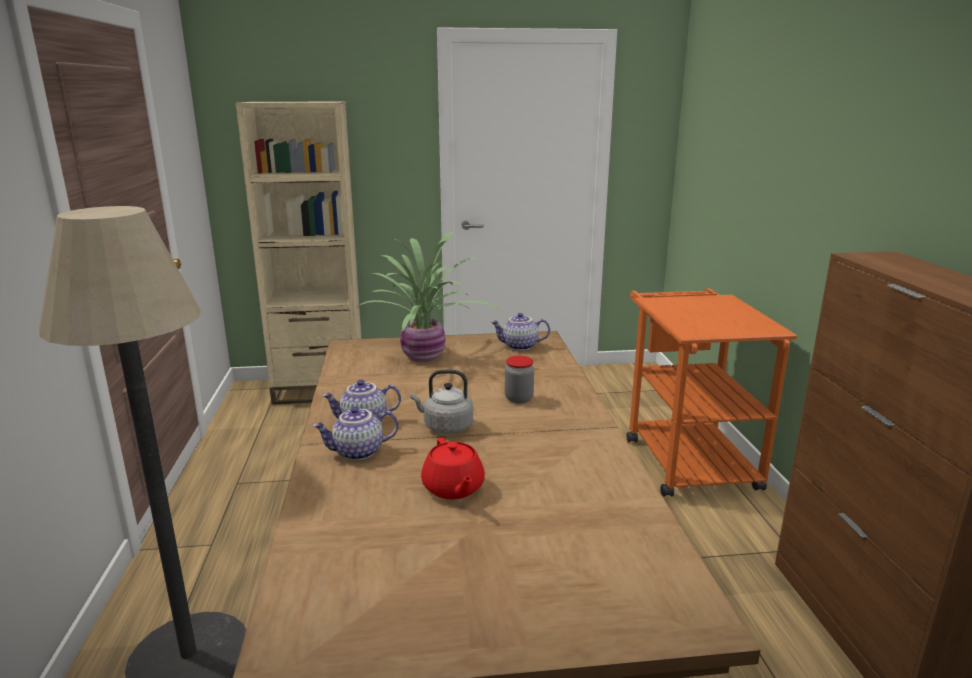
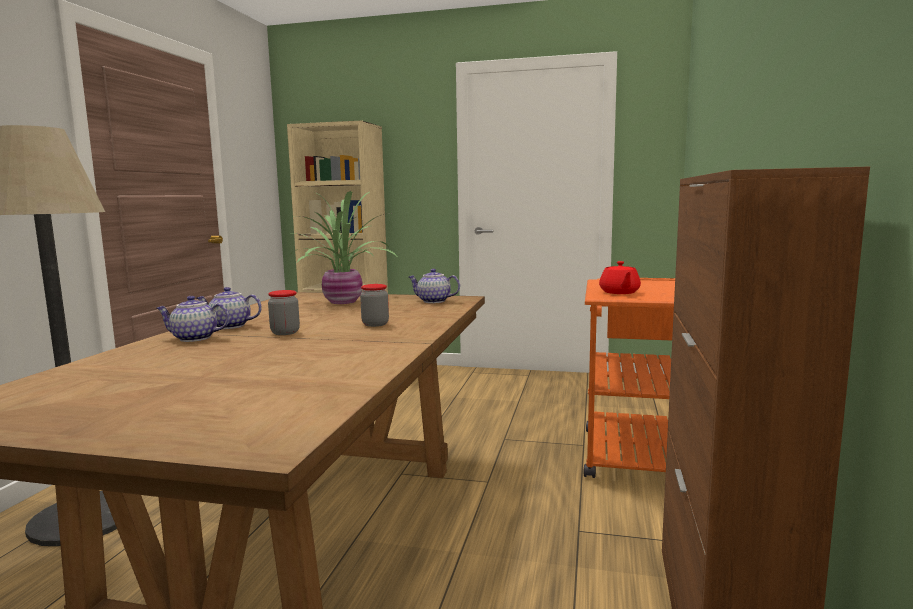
camera: 20 degrees right, 10 degrees down
(445, 427) = (285, 332): grey kettle -> jar
(453, 488) = (224, 360): red teapot -> red teapot (619, 292)

